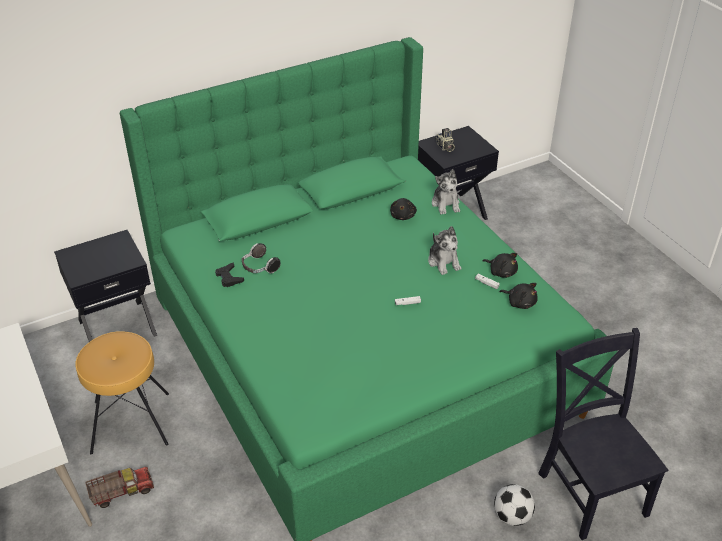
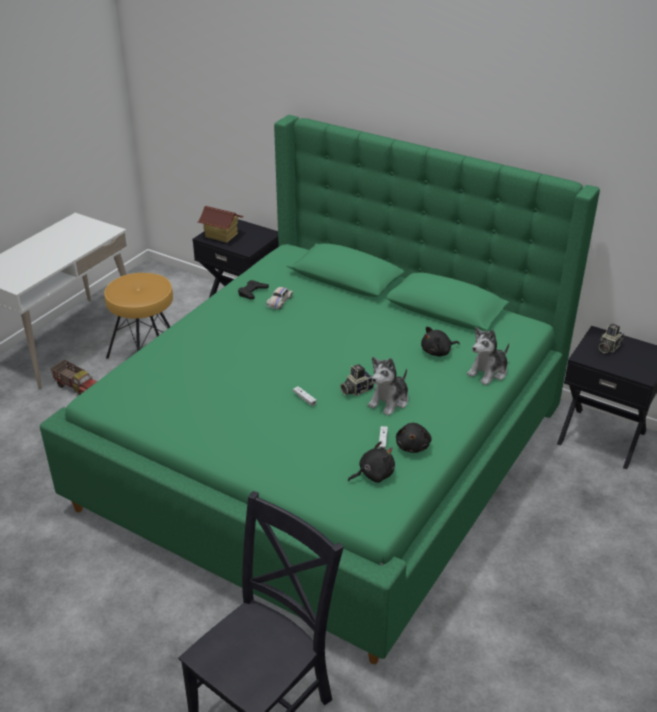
camera: 60 degrees right, 5 degrees down
(88, 267) = (221, 235): none -> toy house
(259, 267) = (279, 301): headphones -> white toy car
(417, 272) = (356, 389): none -> camera
(512, 516) = (188, 643): football -> none
(520, 302) = (373, 474): black plush toy -> black plush toy turned 120 degrees counterclockwise

